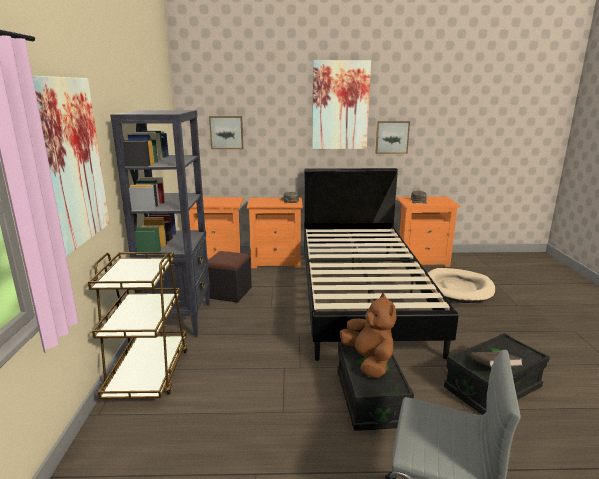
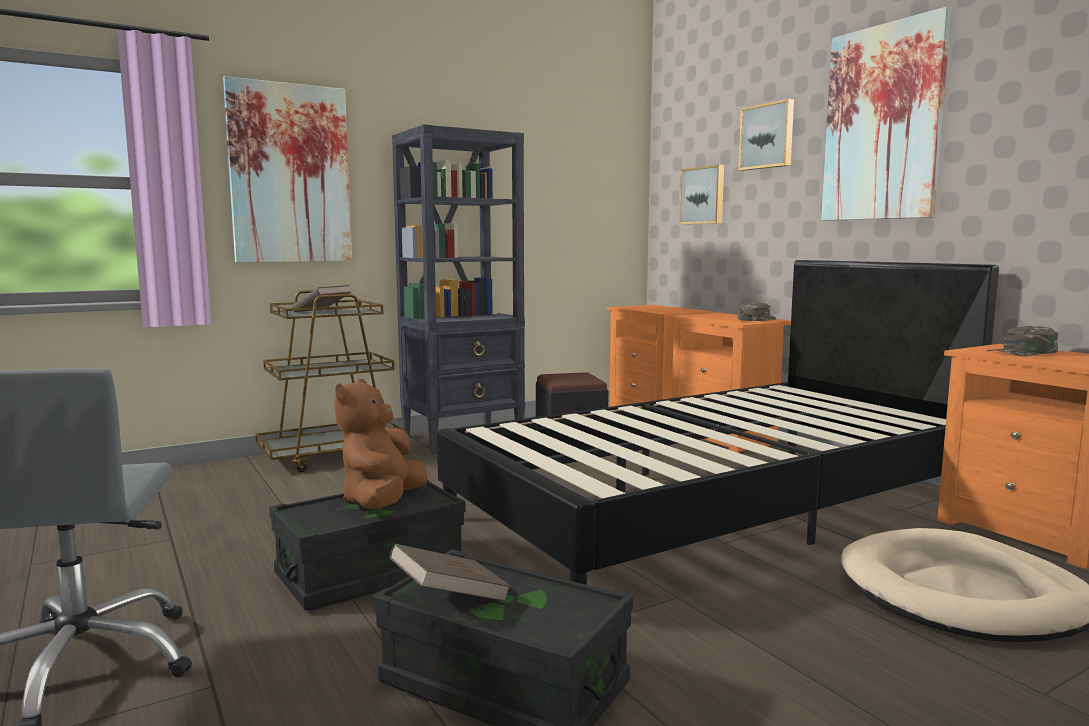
camera: 60 degrees right, 10 degrees down
(134, 273) = (321, 312): none -> brown book
(369, 361) = (382, 503): brown plush toy -> brown plush toy turned 150 degrees clockwise
(392, 137) = (999, 186): picture -> picture (767, 136)

